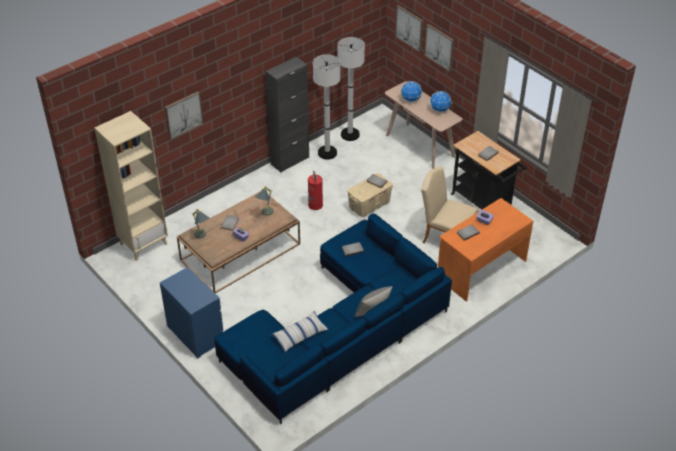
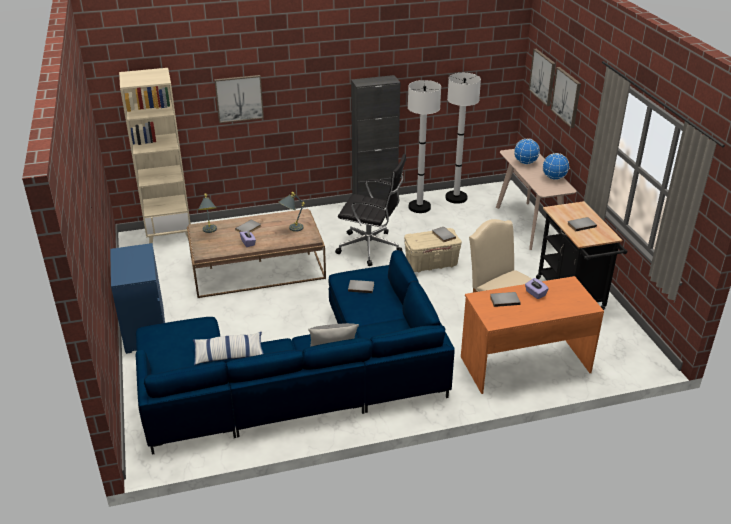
camera: 25 degrees right, 10 degrees down
(315, 204) = (371, 248): fire extinguisher -> black office chair

